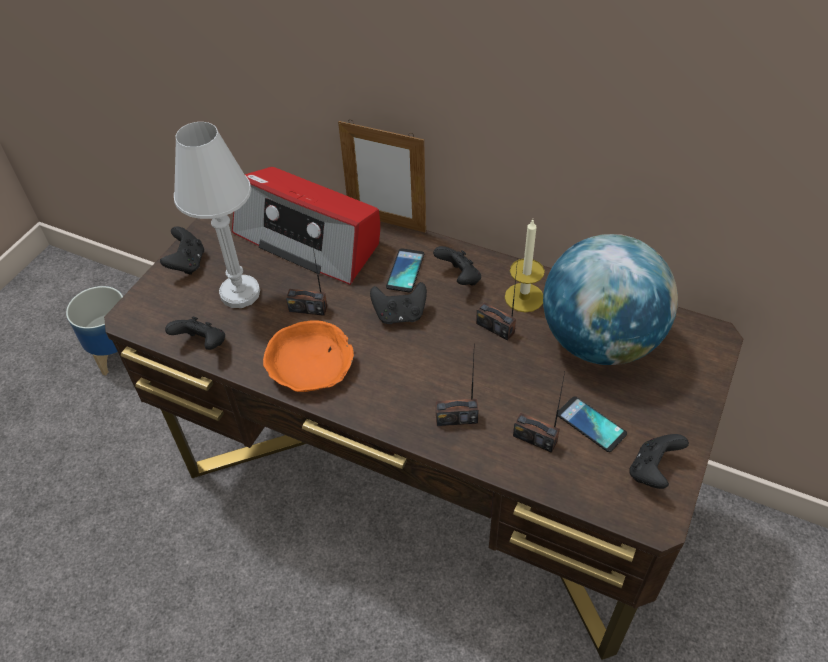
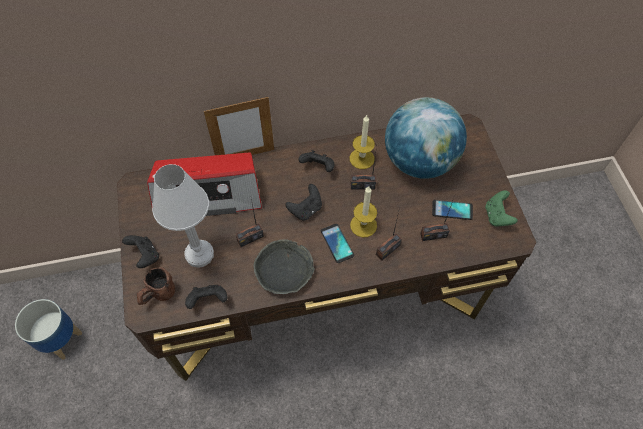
camera: 40 degrees left, 10 degrees up
(160, 309) = (158, 296): none -> brown mug
(310, 366) = (285, 271): orange bowl -> grey bowl
(405, 271) = (284, 180): phone -> phone (337, 243)
(453, 372) = (363, 225): none -> candle
(652, 471) = (497, 216): black game controller -> green game controller

